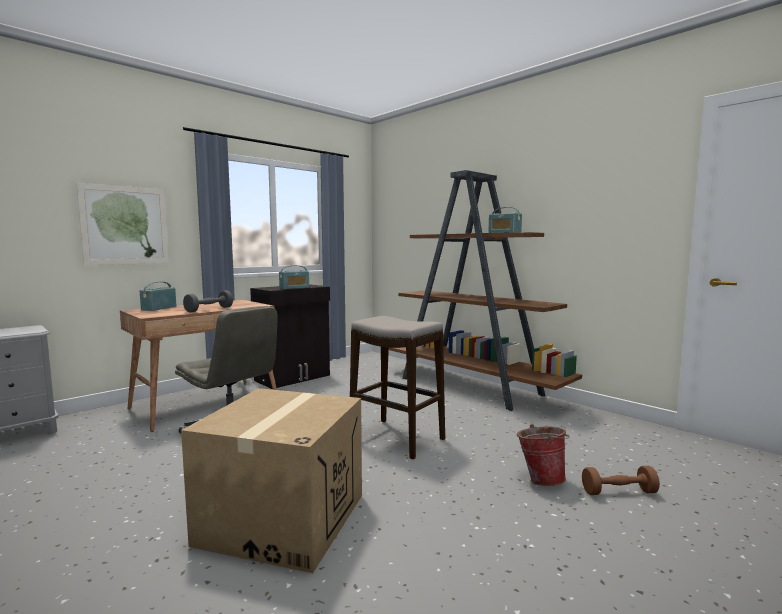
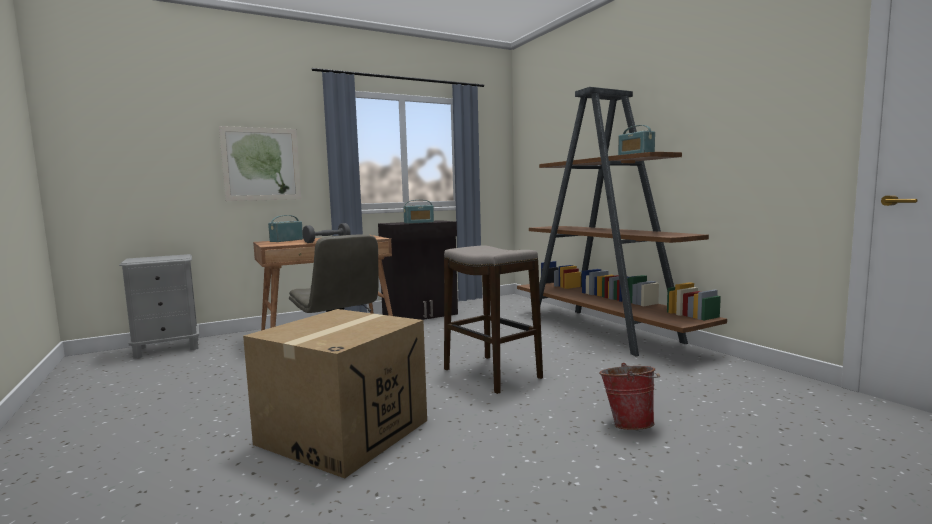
camera: 15 degrees right, 0 degrees up
(619, 492) = (716, 445): brown dumbbell -> none

